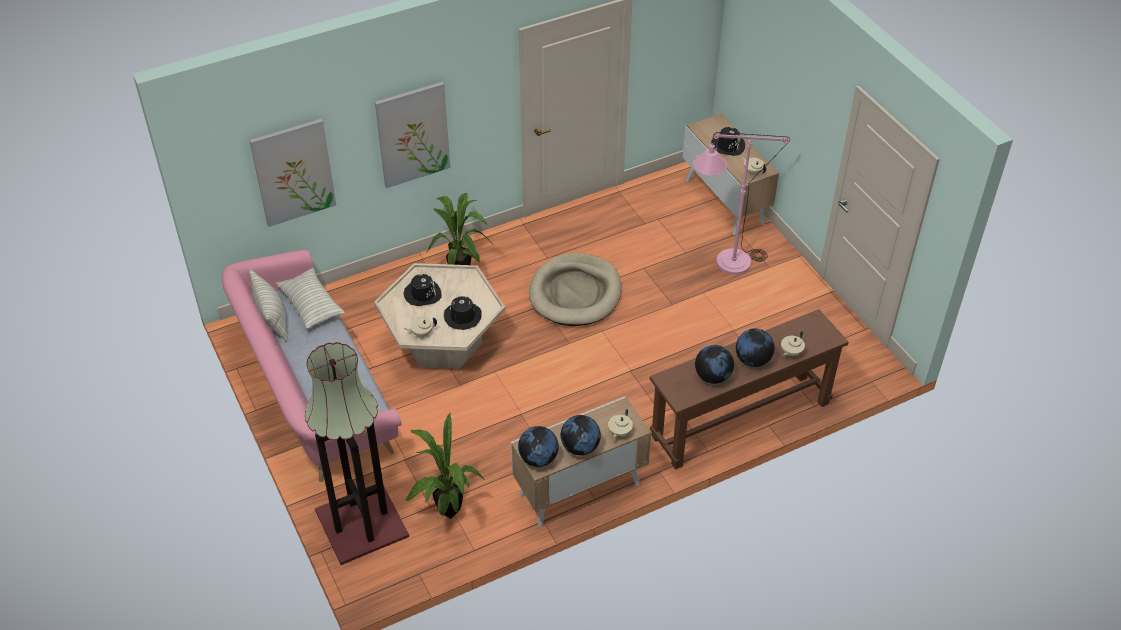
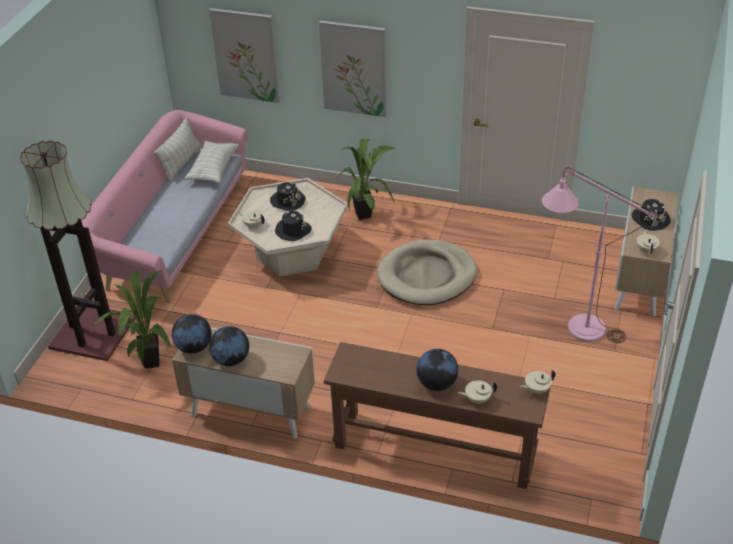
camera: 45 degrees right, 5 degrees down
(619, 432) = (272, 369): beige teapot -> beige teapot (536, 389)
(712, 377) = (387, 374): globe -> none

